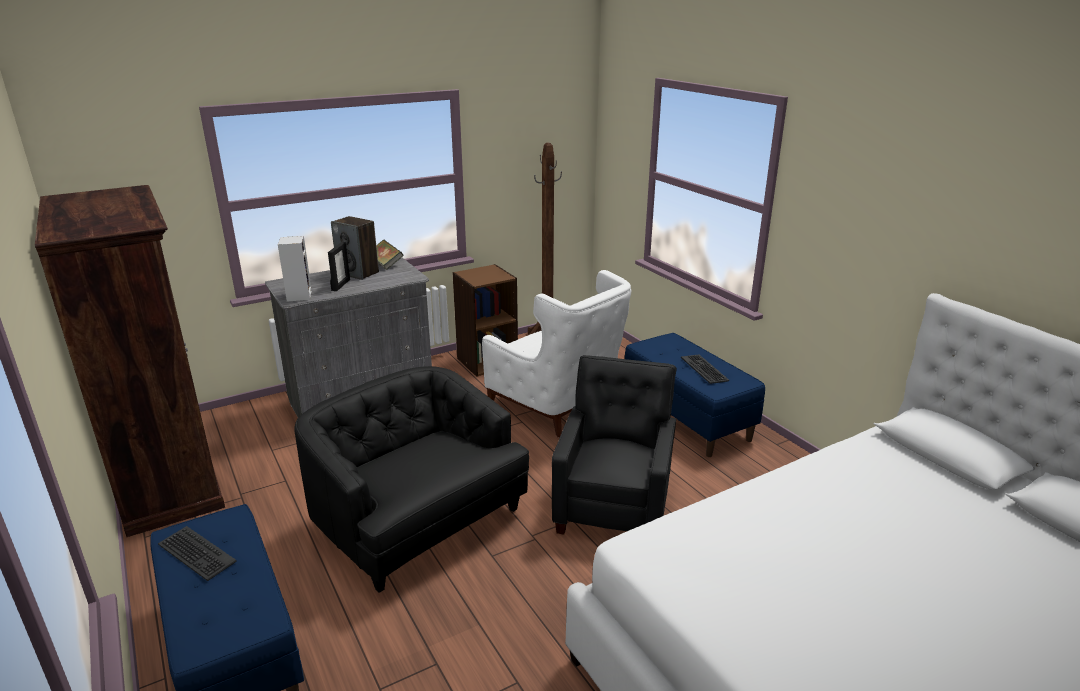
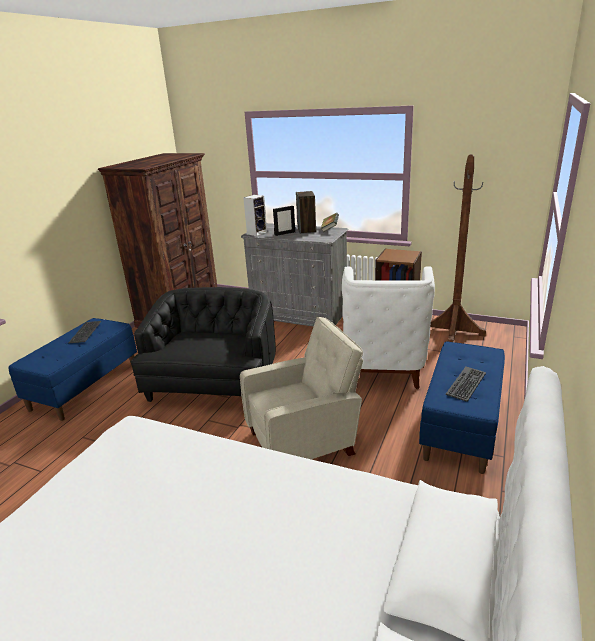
camera: 55 degrees right, 0 degrees up
(614, 506) = (305, 442): black armchair -> beige armchair

